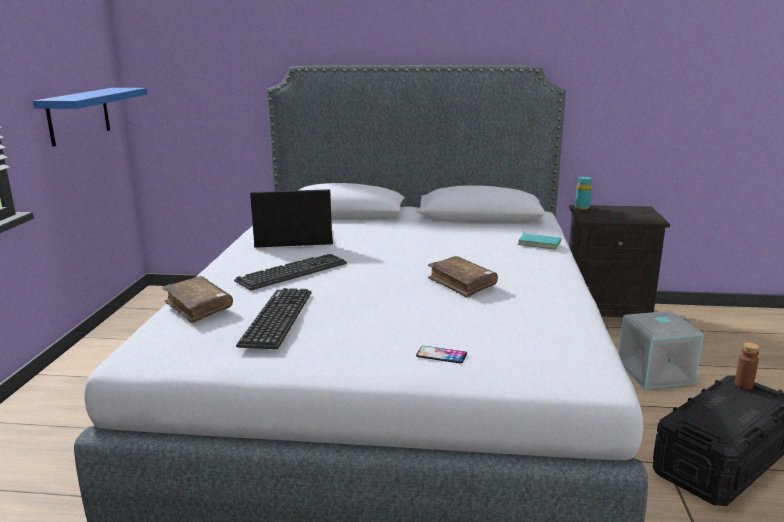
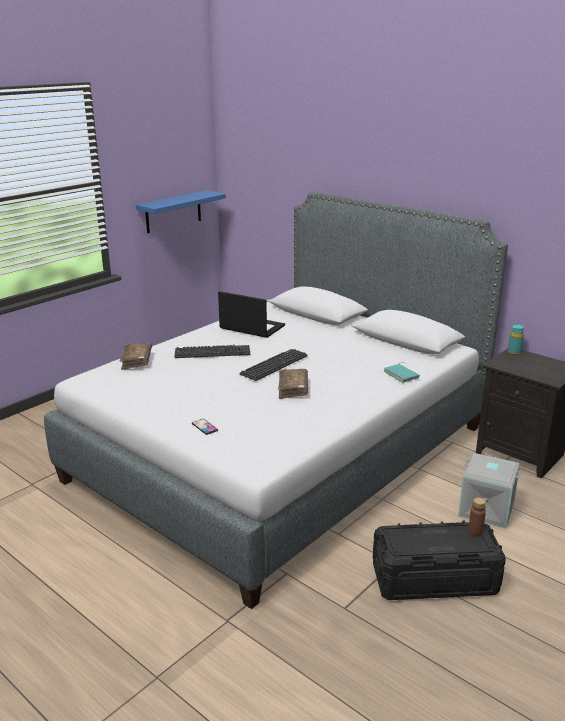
camera: 35 degrees right, 5 degrees up
(277, 318) = (160, 379): keyboard -> keyboard (274, 365)

